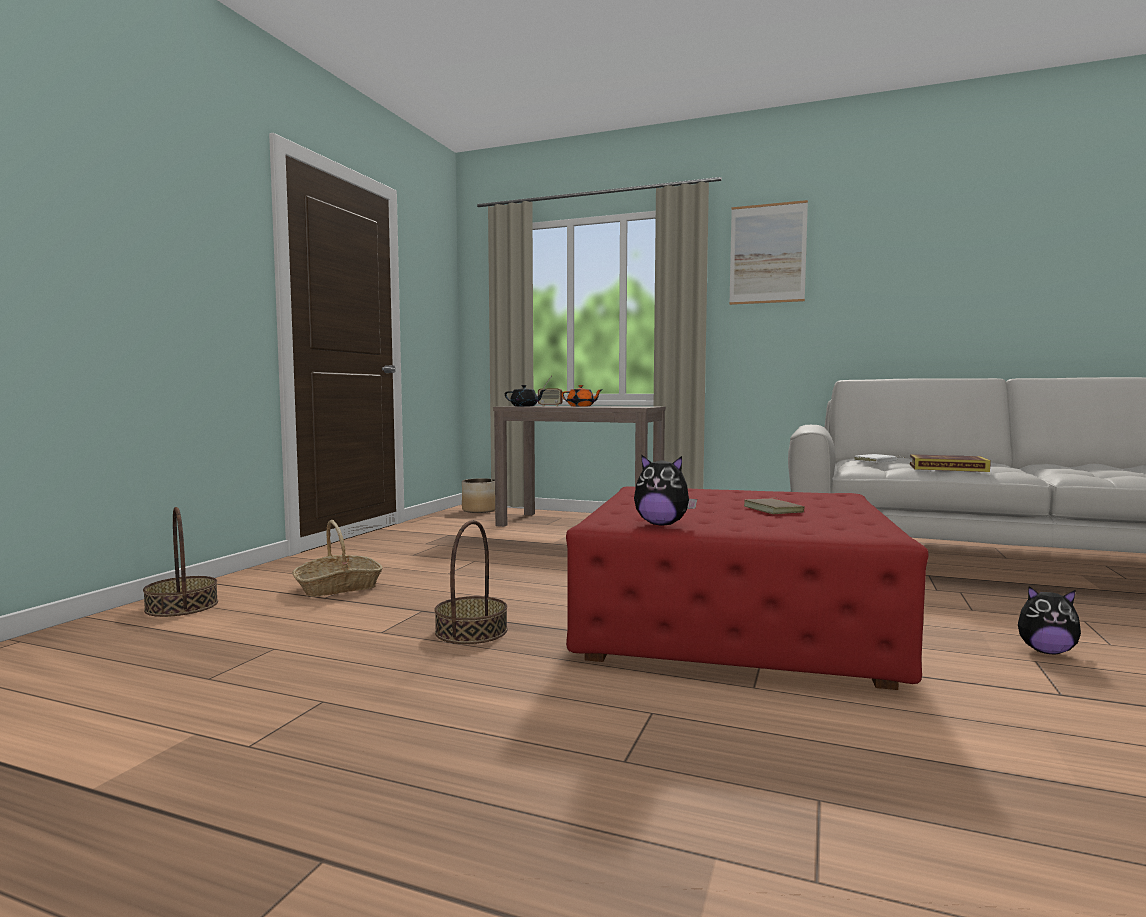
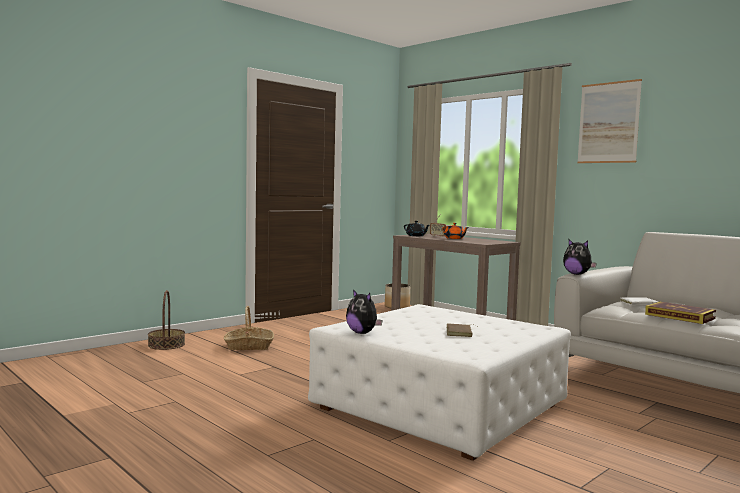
camera: 25 degrees right, 0 degrees up
(471, 631) = (284, 382): basket -> none
(736, 624) = (441, 406): red ottoman -> white ottoman
(1046, 651) = (631, 465): plush toy -> plush toy (577, 274)

